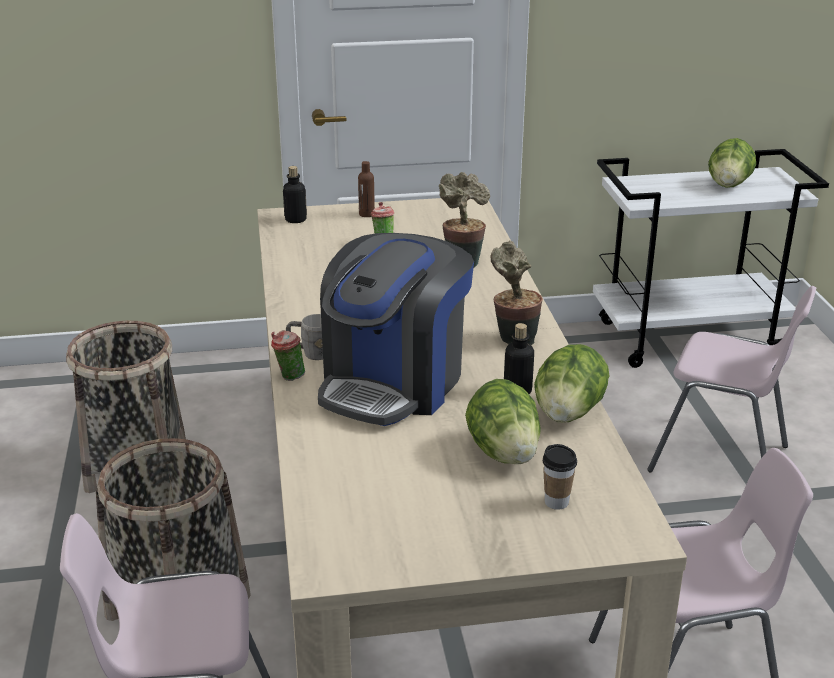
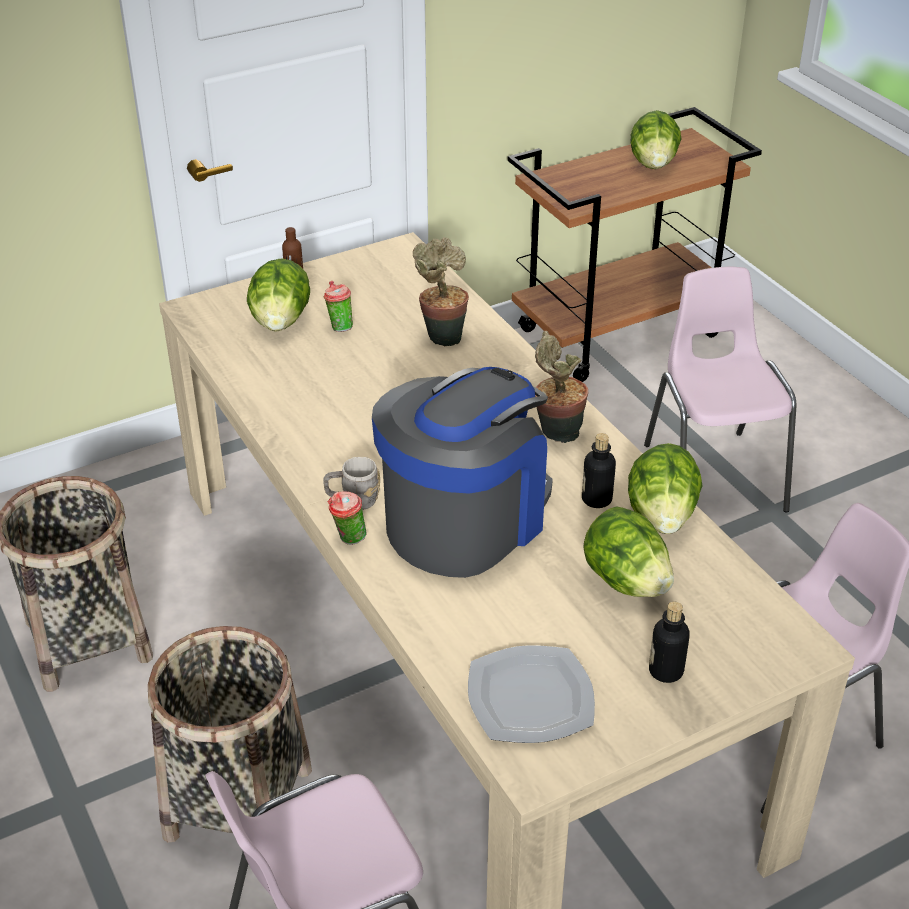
camera: 20 degrees left, 10 degrees up
(295, 219) = (216, 311): bottle -> bottle (666, 671)
(340, 233) = (281, 321): none -> lettuce
(361, 516) = (531, 696): none -> plate
(393, 383) = (465, 520): coffee machine -> coffee machine turned 150 degrees counterclockwise
(556, 502) = (707, 628): cup -> none
(688, 338) = (620, 332): white cart -> brown cart
(720, 459) = (713, 476): pink chair -> pink chair turned 105 degrees counterclockwise

